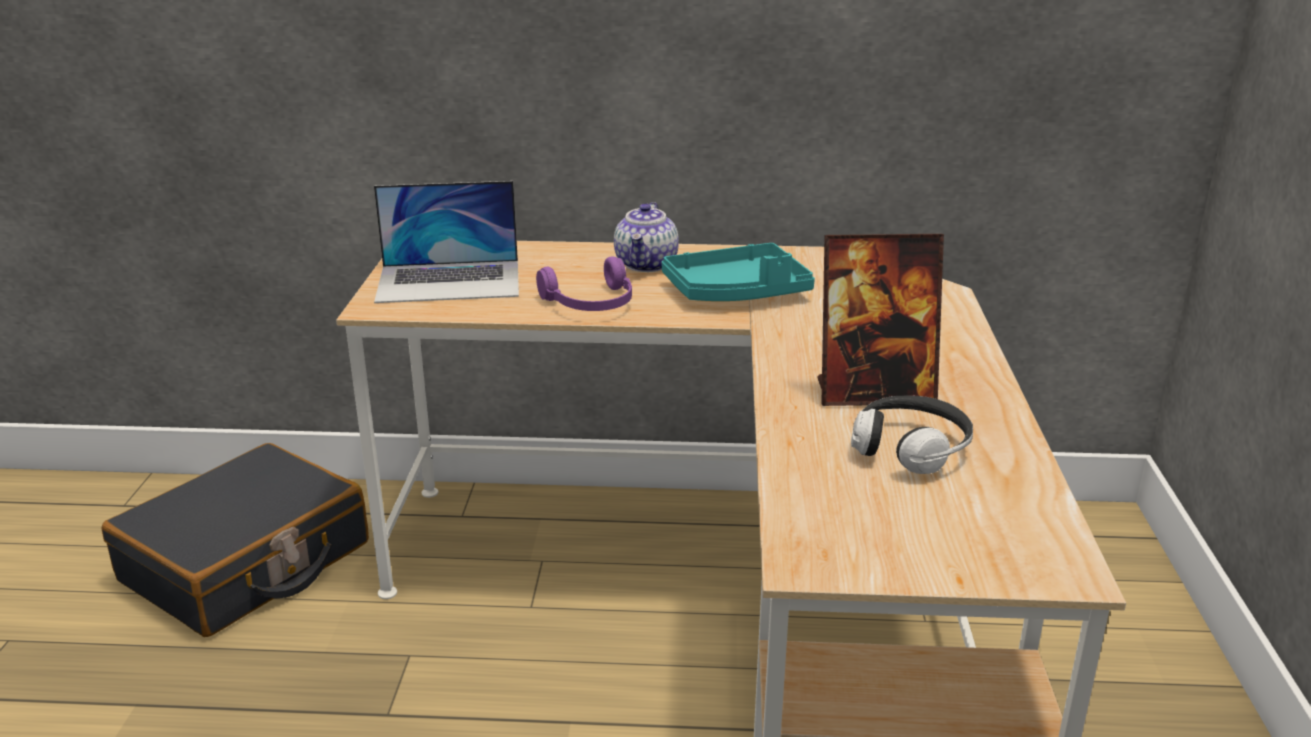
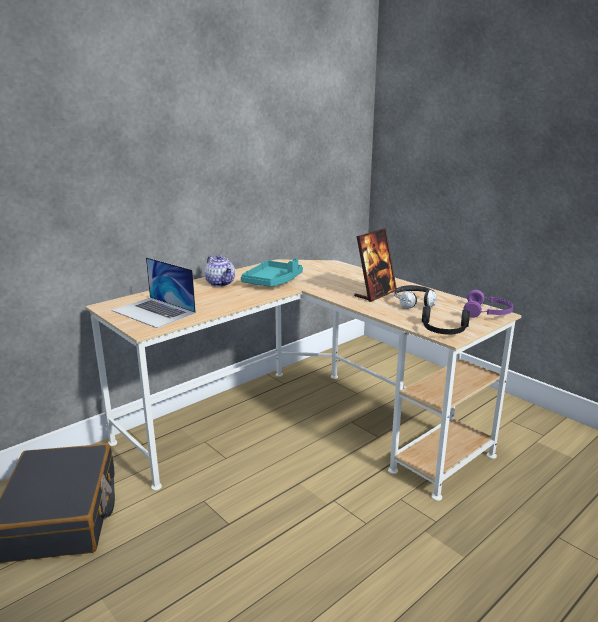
camera: 45 degrees left, 5 degrees down
(449, 281) = (154, 312): laptop -> laptop turned 90 degrees clockwise
(591, 304) = (231, 300): purple headphones -> purple headphones (487, 313)
(827, 540) = (444, 330): none -> black headphones

